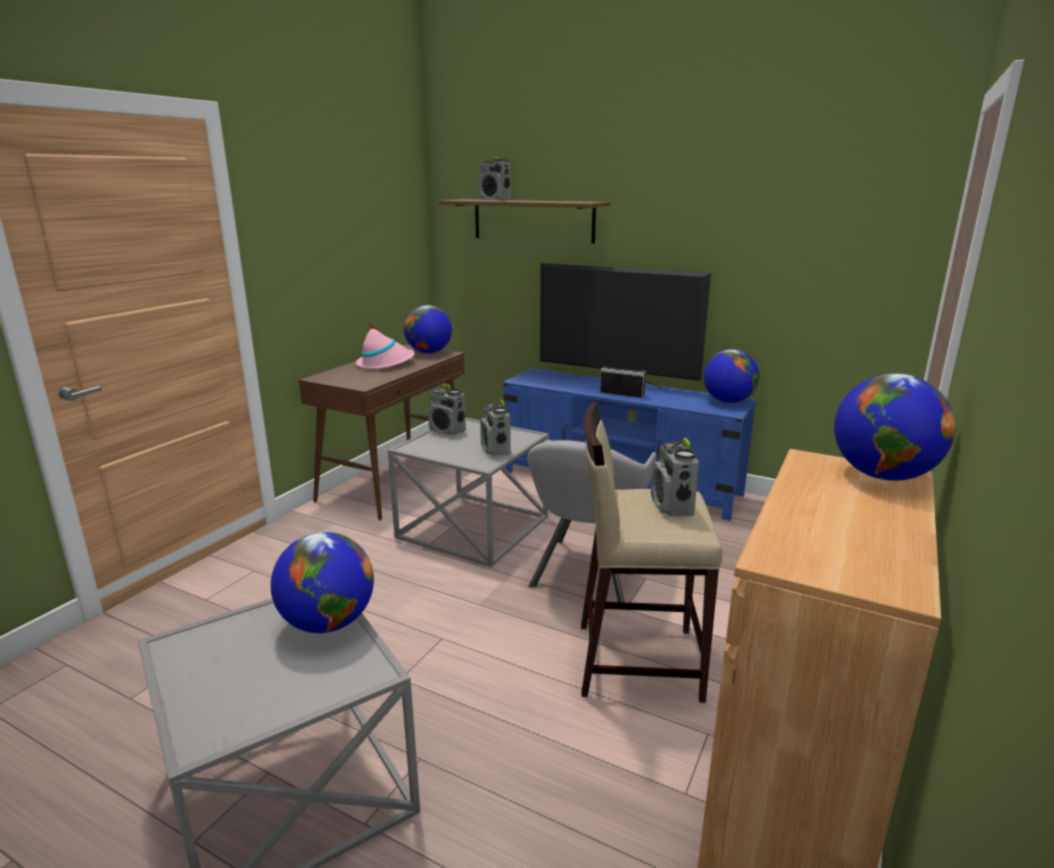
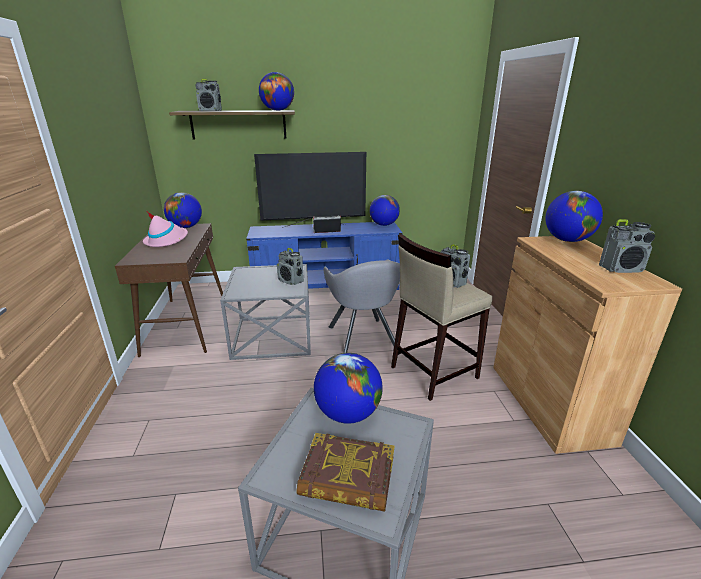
camera: 35 degrees left, 5 degrees up
(228, 685) = (347, 478): none -> book
(447, 431) = (243, 277): radio -> radio (621, 269)
(578, 201) = (277, 110): none -> globe

